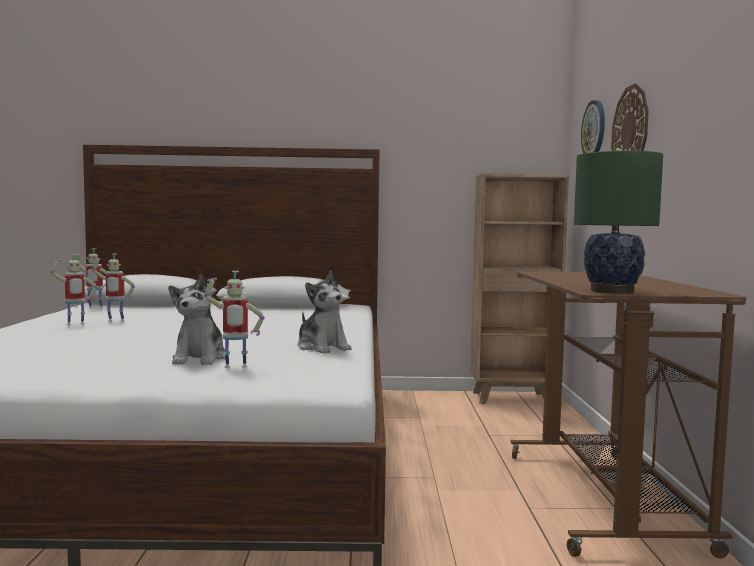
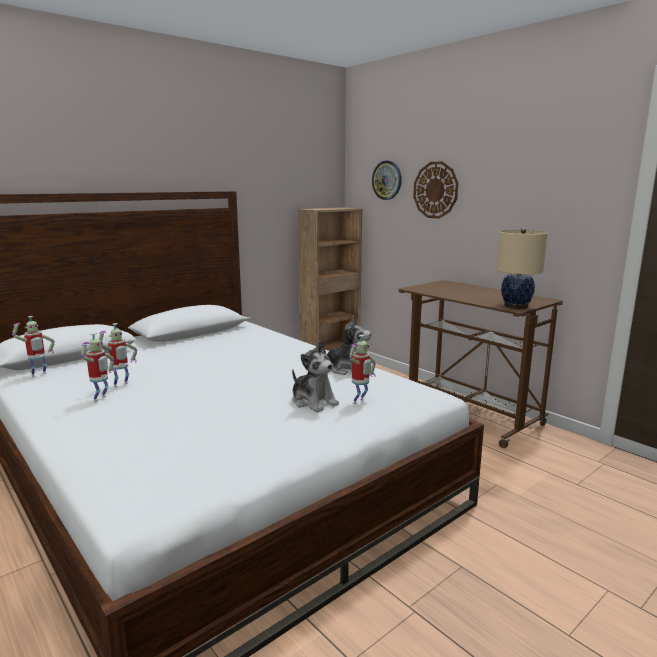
camera: 40 degrees left, 10 degrees up
(612, 291) = (515, 306): green table lamp -> beige table lamp

